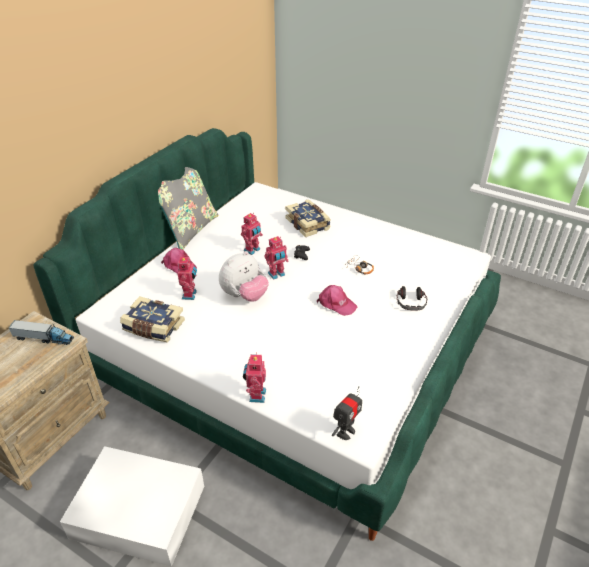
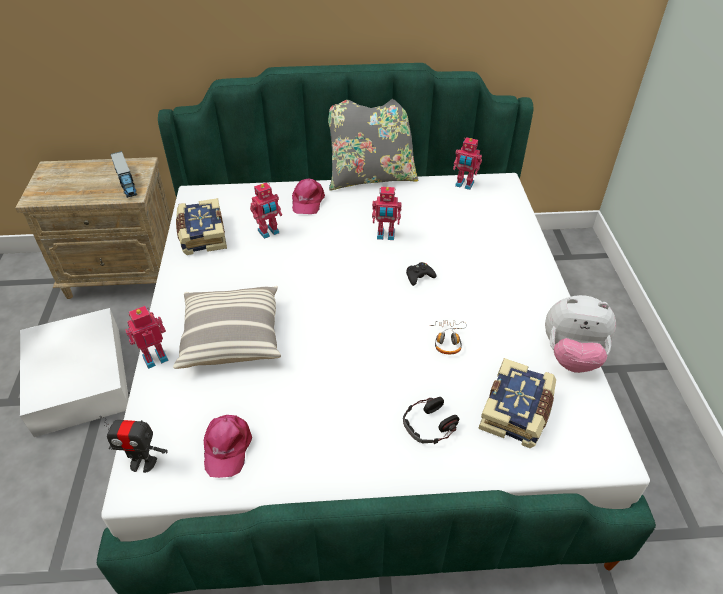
camera: 55 degrees right, 5 degrees up
(244, 295) = (302, 269): plush toy -> plush toy (571, 356)
(273, 351) = (231, 337): none -> pillow
(277, 274) = (362, 275): toy robot -> toy robot (464, 185)
(308, 224) = (486, 253): book -> book (517, 411)
(336, 303) = (357, 350): pink cap -> pink cap (227, 447)

